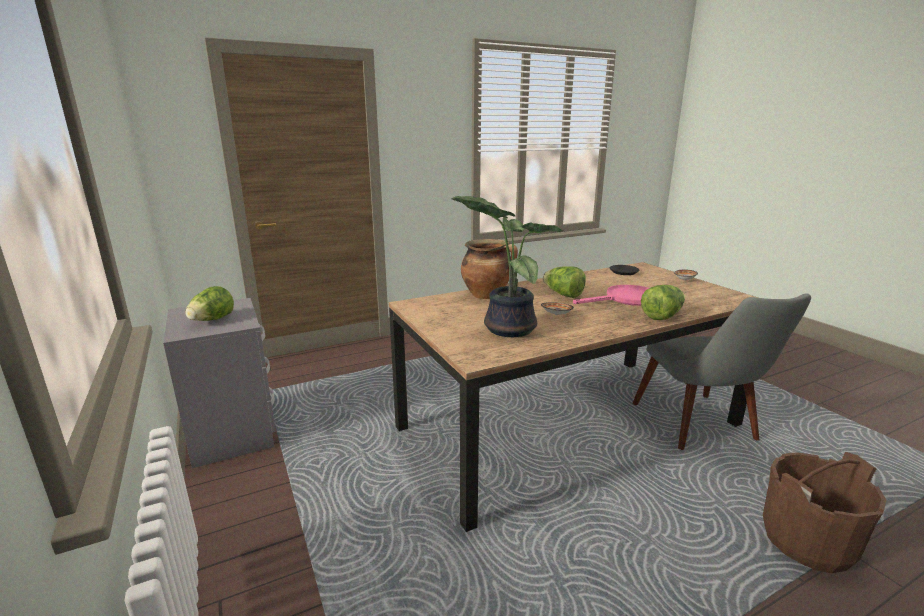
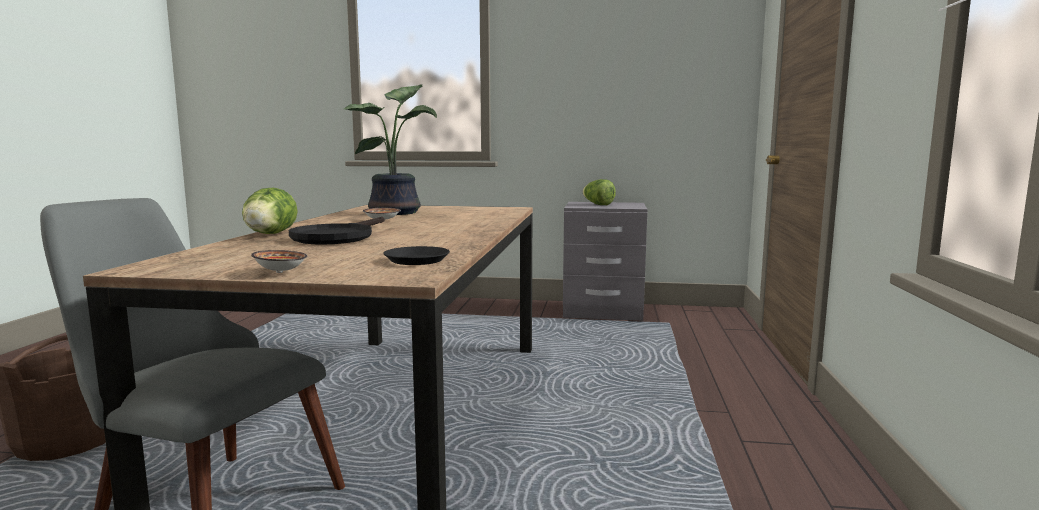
camera: 125 degrees right, 10 degrees down
(487, 295) = (484, 218): cooking pot -> none
(563, 295) = (419, 229): lettuce -> none
(625, 299) = (338, 237): pink frying pan -> black frying pan

